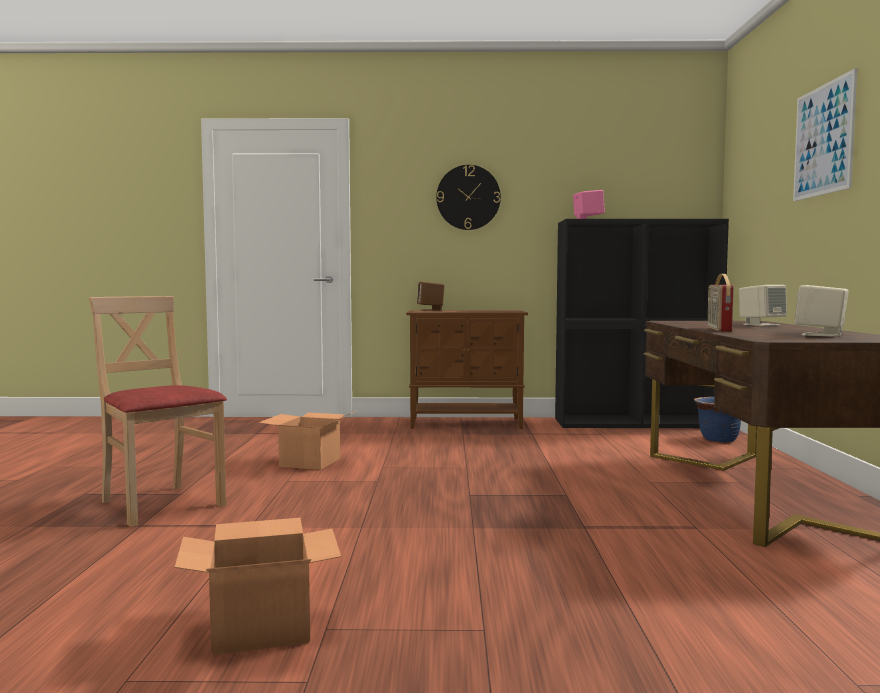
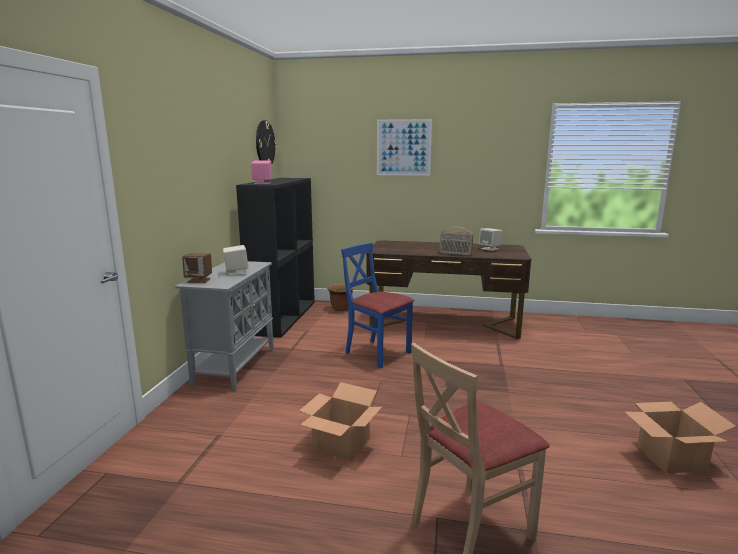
camera: 80 degrees left, 10 degrees up
(467, 423) = (235, 366): brown cabinet -> grey cabinet
(468, 197) = (190, 166): wall clock -> wall clock (265, 143)
(556, 462) = (377, 353): none -> blue chair
(718, 439) = (341, 308): blue planter -> brown planter
(761, 325) = (418, 245): beige speaker -> beige speaker (236, 272)

